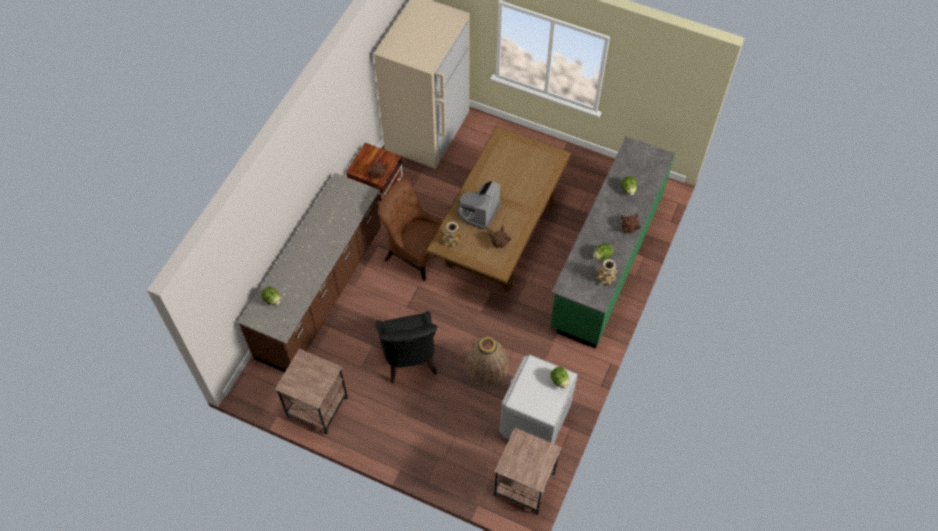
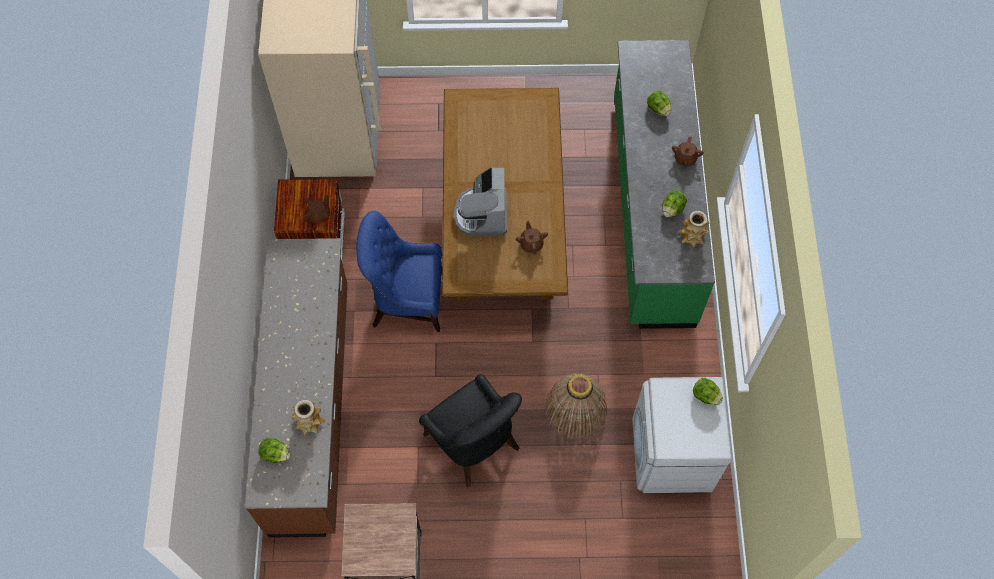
camera: 25 degrees left, 5 degrees up
(414, 253) = (407, 300): brown chair -> blue chair
(451, 240) = (469, 267): vase -> vase (309, 422)
(524, 485) = (702, 543): brown cart -> none

